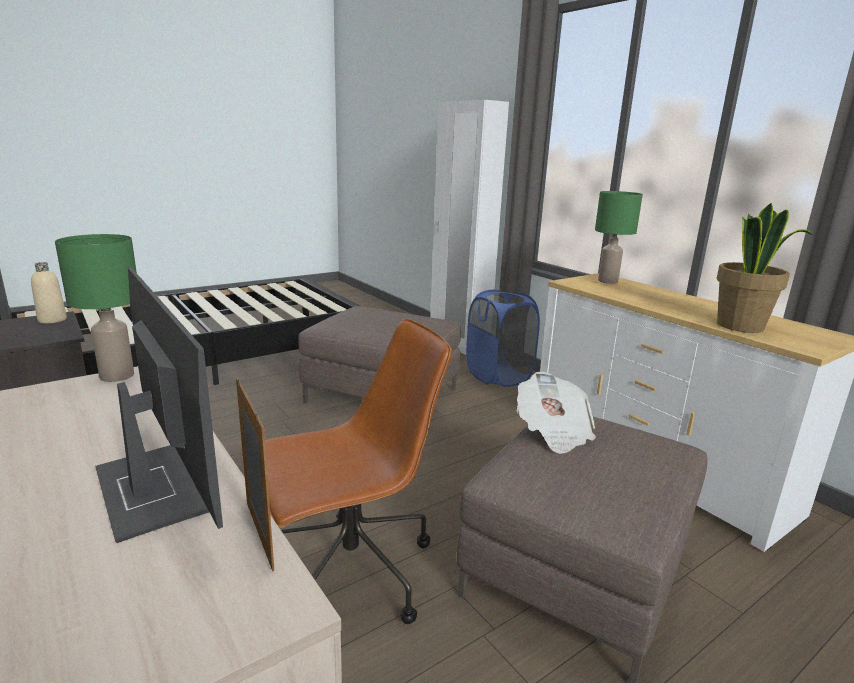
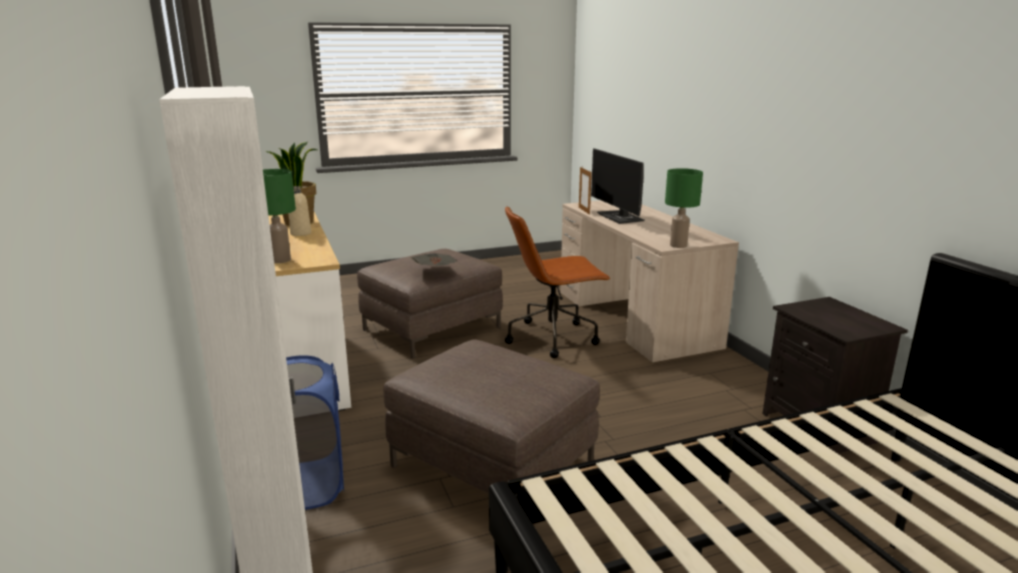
camera: 165 degrees left, 0 degrees up
(52, 320) = (841, 328): beige bottle -> beige bottle (300, 233)

